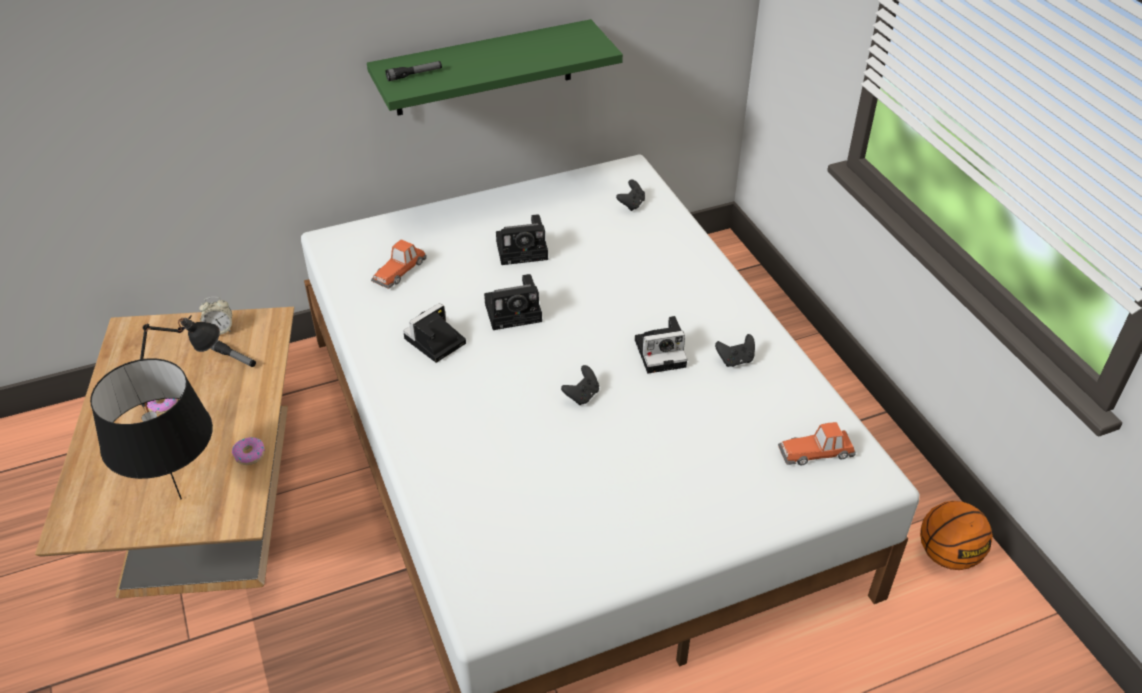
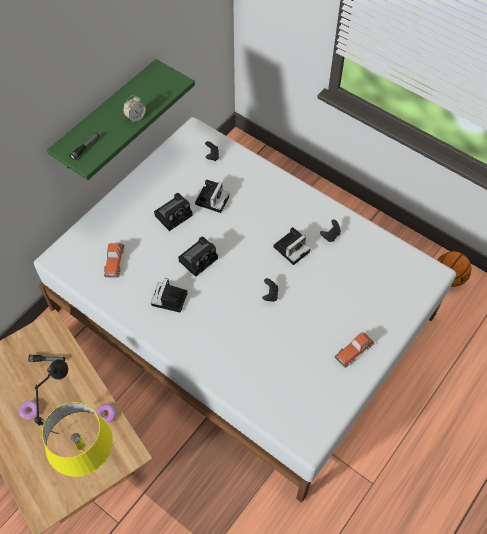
camera: 30 degrees left, 15 degrees up
(181, 499) = (90, 461): black table lamp -> yellow table lamp
(219, 330) = (23, 346): alarm clock -> alarm clock (135, 117)
(591, 252) = (212, 199): none -> camera
(816, 451) = (400, 271): toy car -> toy car (354, 350)

